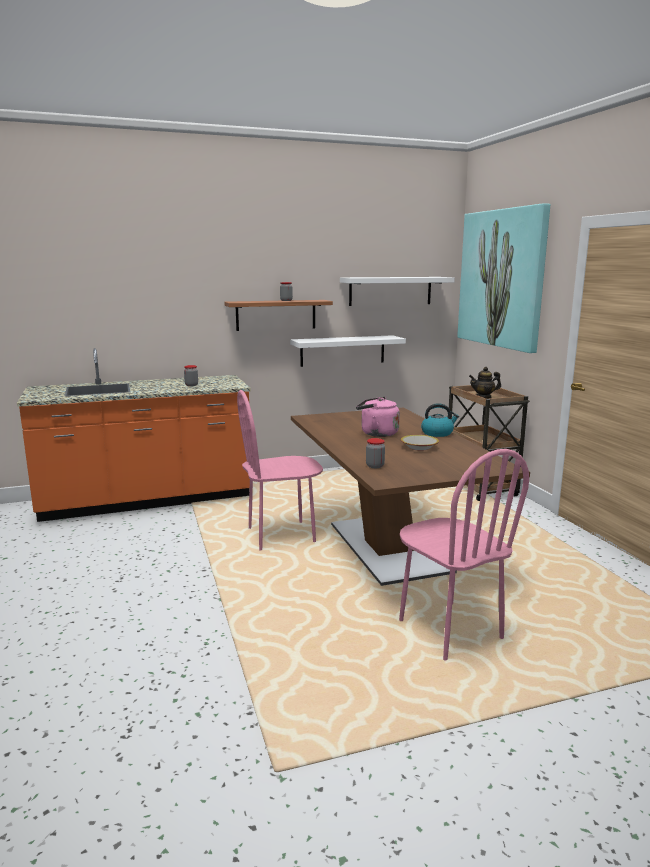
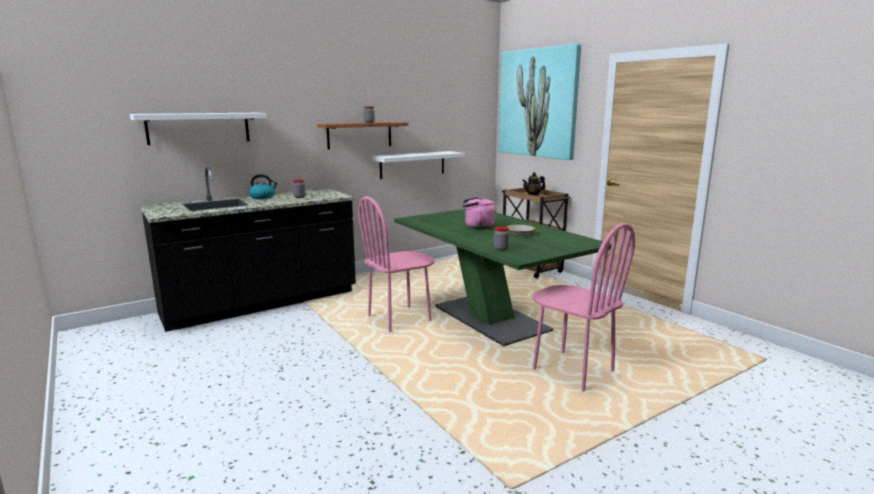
camera: 15 degrees left, 0 degrees up
(147, 501) = (261, 304): orange counter -> black counter
(388, 547) = (490, 318): brown dining table -> green dining table
(390, 291) = (447, 114): white shelf -> white shelf (199, 128)
(437, 433) = (523, 223): kettle -> kettle (263, 197)

